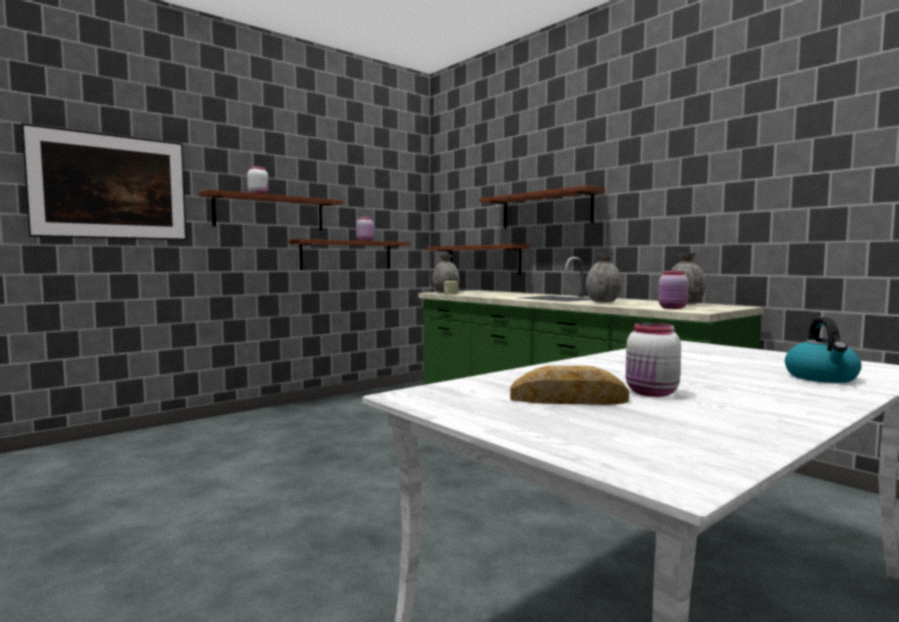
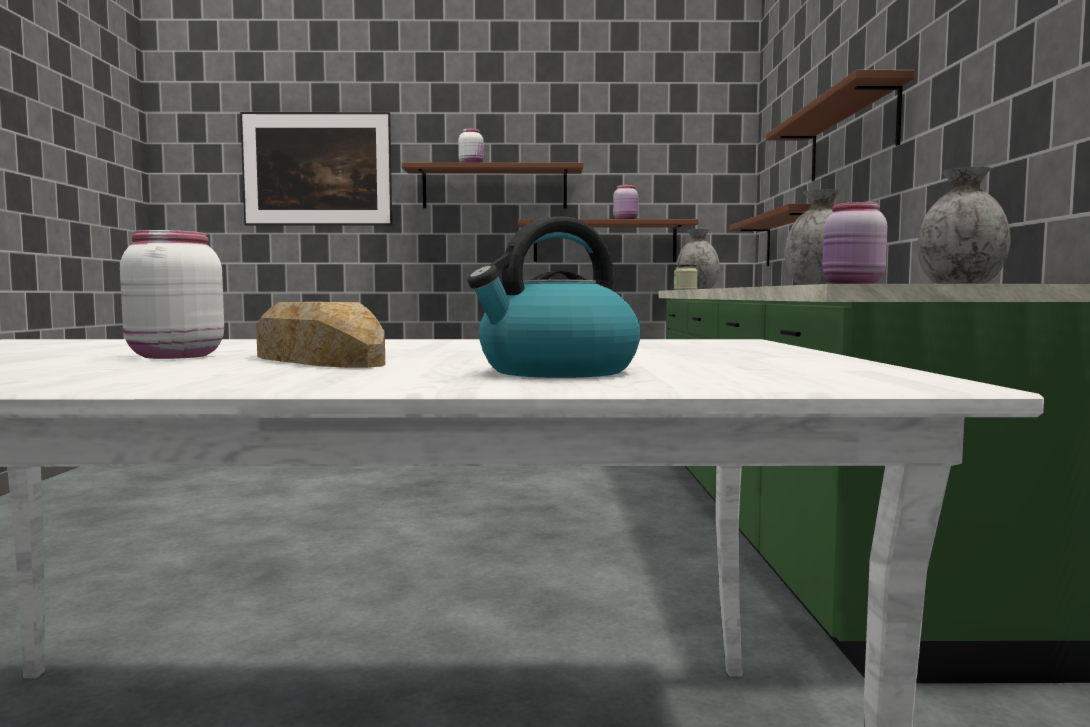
camera: 40 degrees right, 0 degrees up
(568, 399) = (66, 351): bread -> bread (317, 360)

